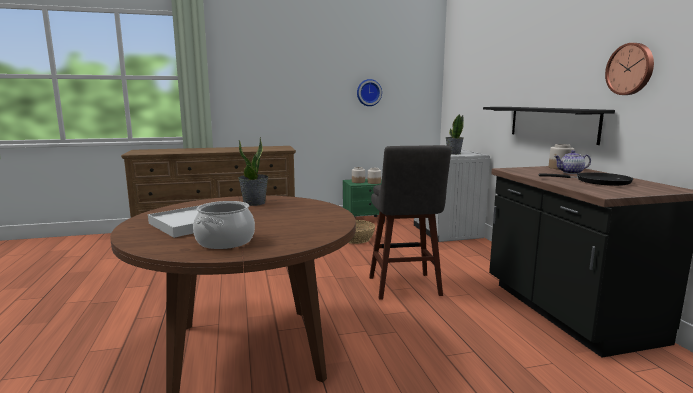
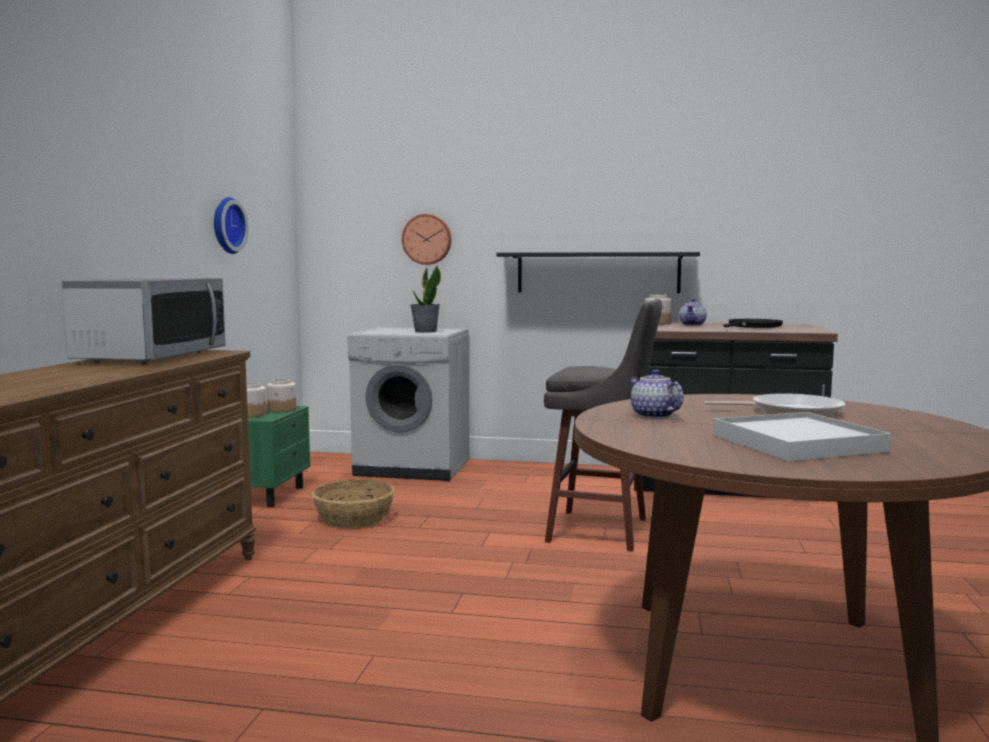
camera: 65 degrees left, 5 degrees down
(225, 241) = (909, 435): cooking pot -> none
(254, 203) = (652, 415): potted plant -> teapot
(263, 148) = (151, 357): none -> microwave
(288, 221) = (790, 412): none -> frying pan
(630, 69) = (711, 209): wall clock -> wall clock (427, 239)

